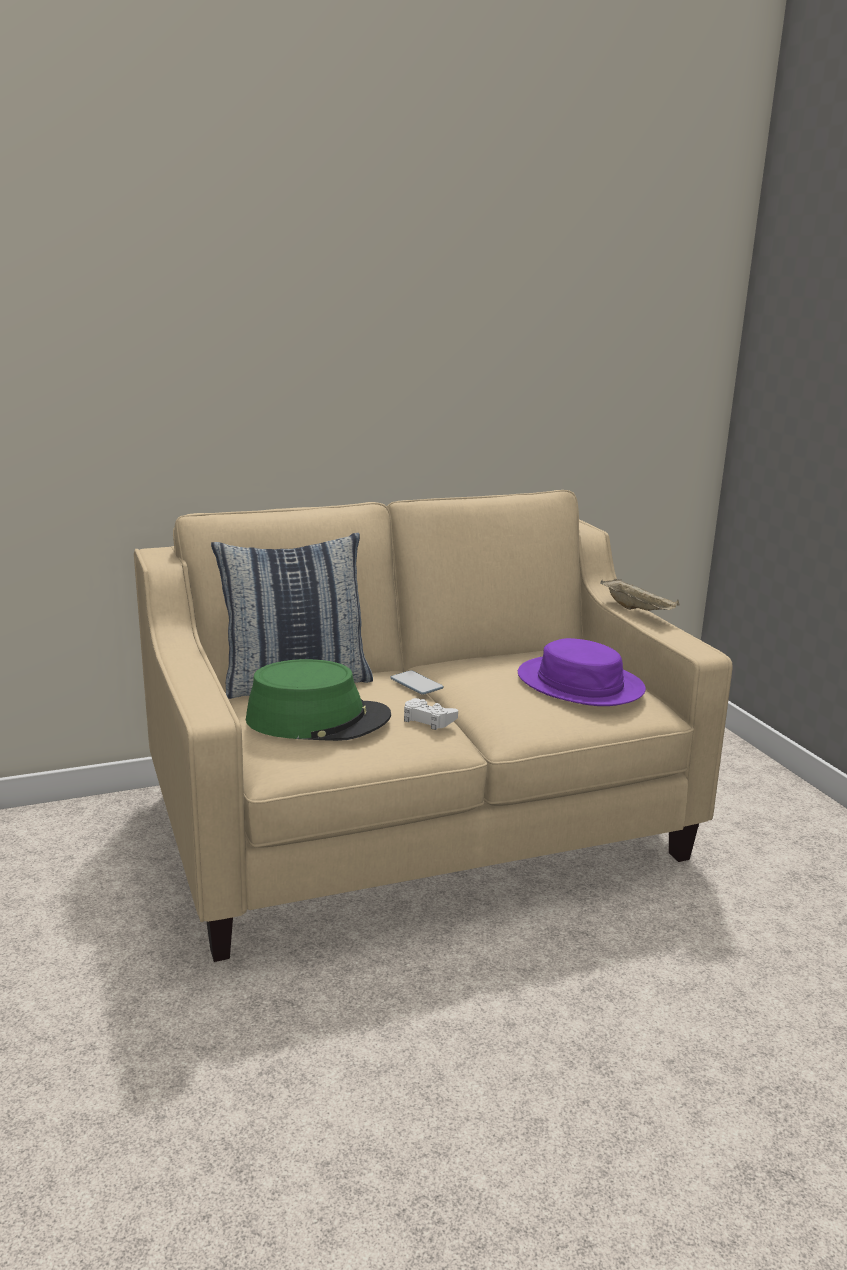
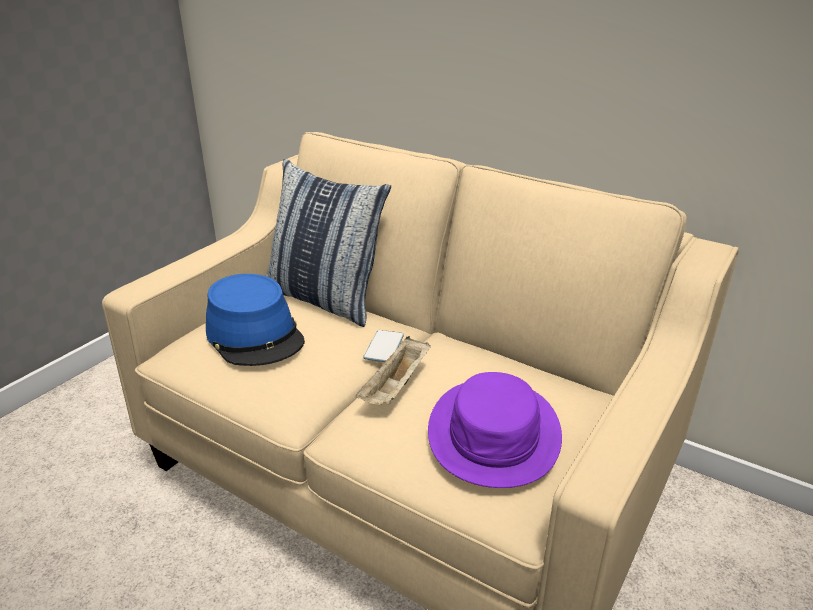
camera: 55 degrees right, 10 degrees up
(318, 719) = (255, 335): green hat -> blue hat
(428, 719) = (308, 381): white game controller -> none
(638, 610) = (653, 390): beige tray -> beige tray (396, 387)

